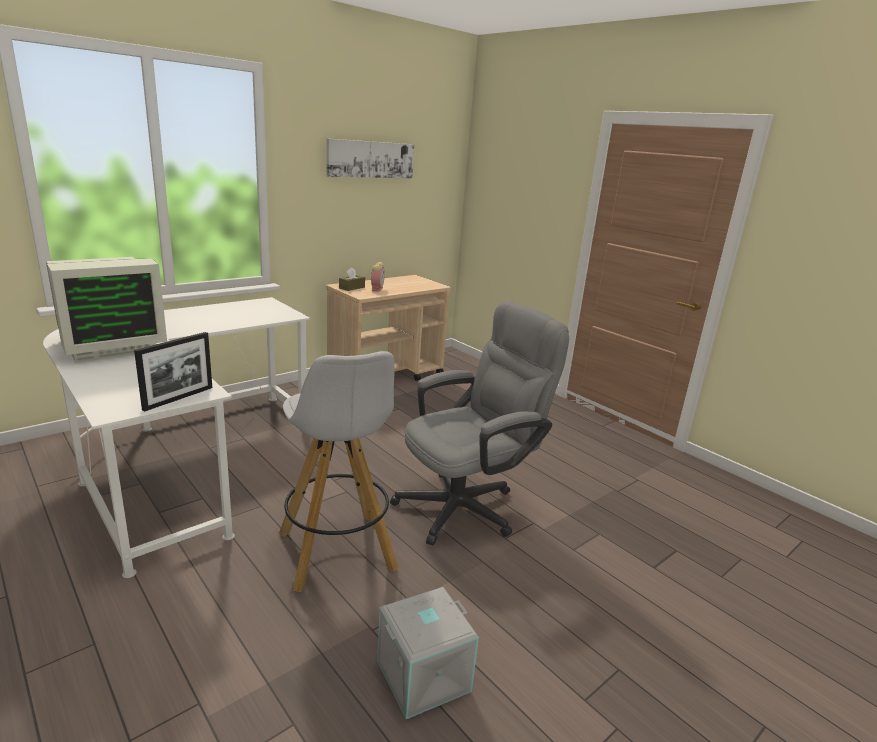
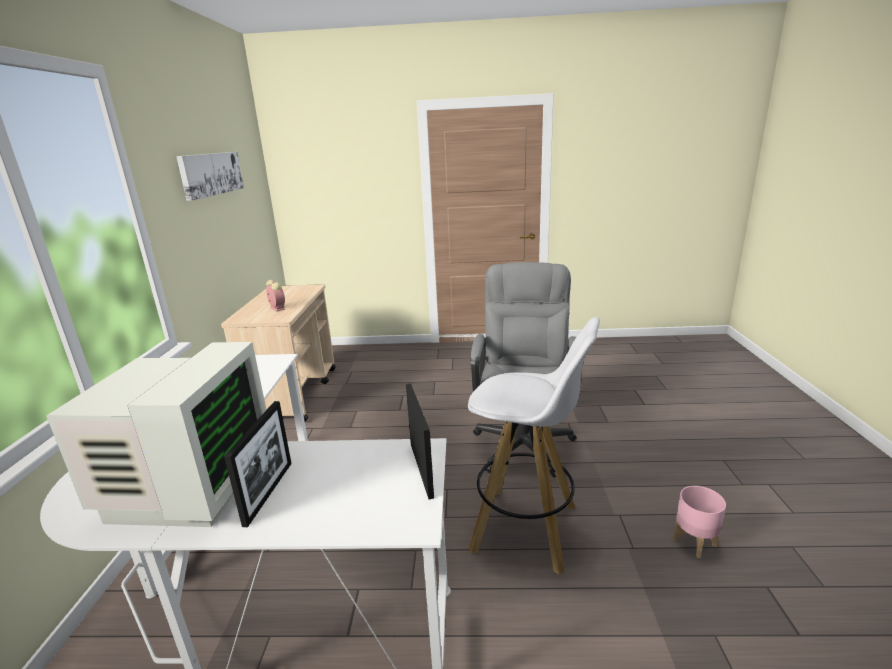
camera: 45 degrees left, 0 degrees up
(118, 365) = (268, 492): none -> picture frame
(352, 288) = (253, 316): brown tissue box -> none
(423, 677) = (695, 543): grey storage box -> pink planter

